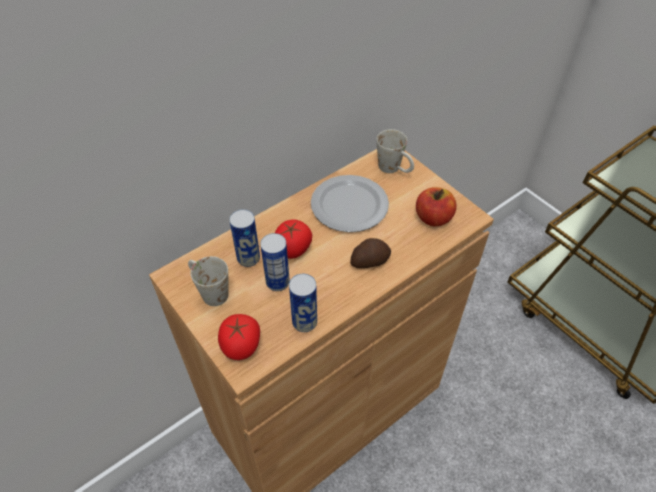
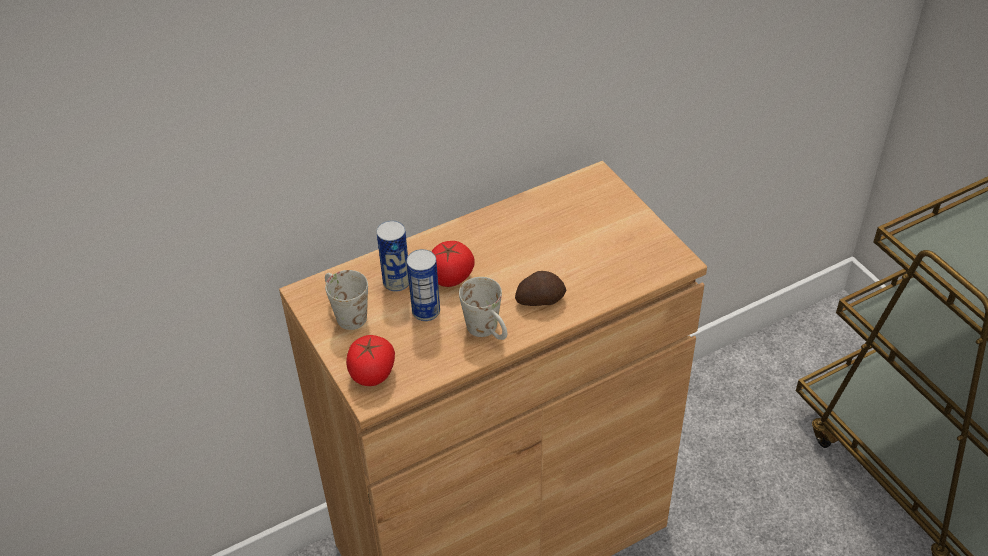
camera: 10 degrees right, 5 degrees down
(304, 322) = (449, 357): can -> none
(348, 205) = (528, 233): plate -> none
(394, 169) = (597, 196): white mug -> white mug (488, 332)
(433, 218) = (630, 258): apple -> none

